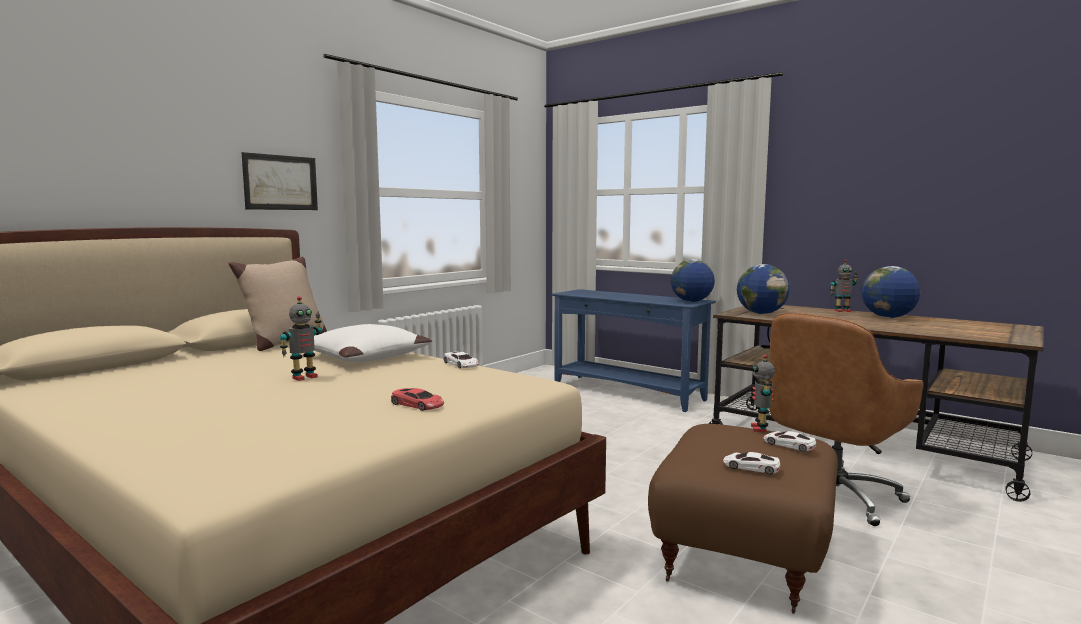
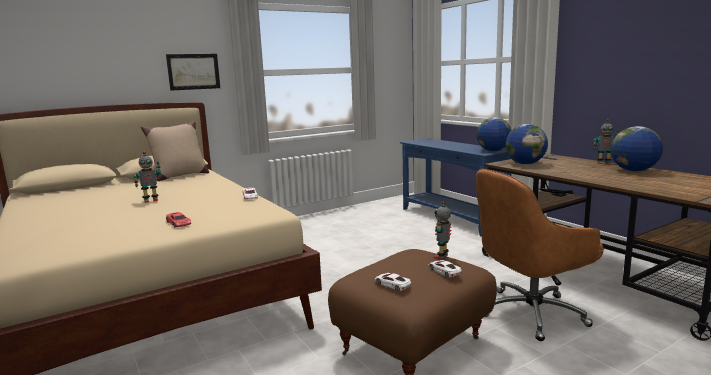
camera: 20 degrees right, 5 degrees up
(364, 357) = (205, 188): white pillow -> none

